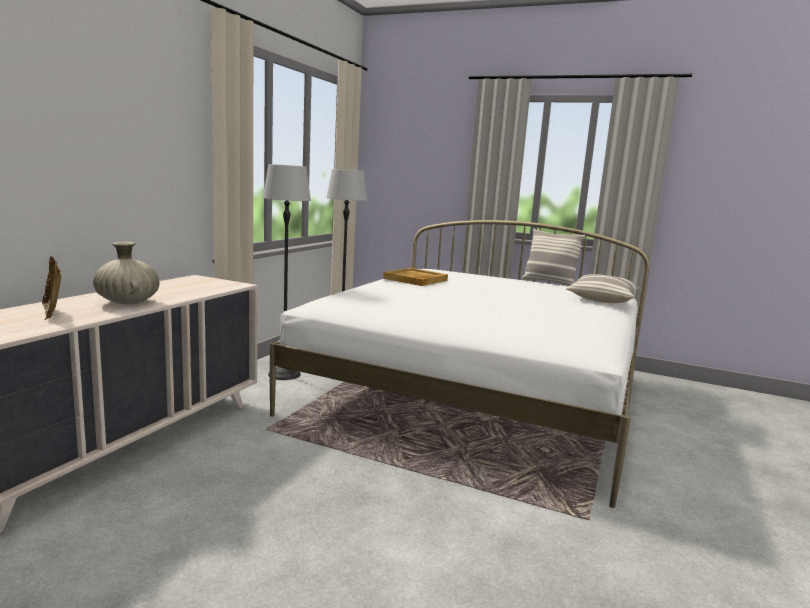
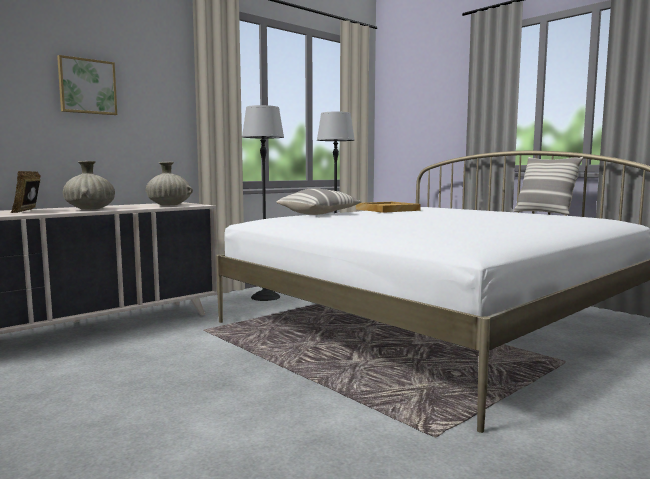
camera: 25 degrees right, 5 degrees down
(93, 136) = (87, 86): none -> picture
(202, 286) = (169, 205): none -> beige vase
(601, 299) = (580, 221): pillow -> pillow (319, 214)

